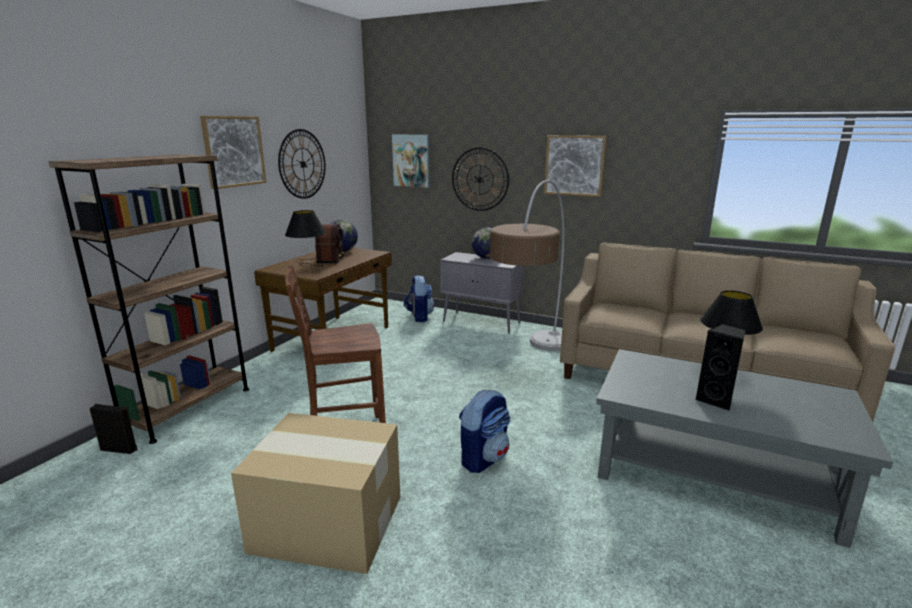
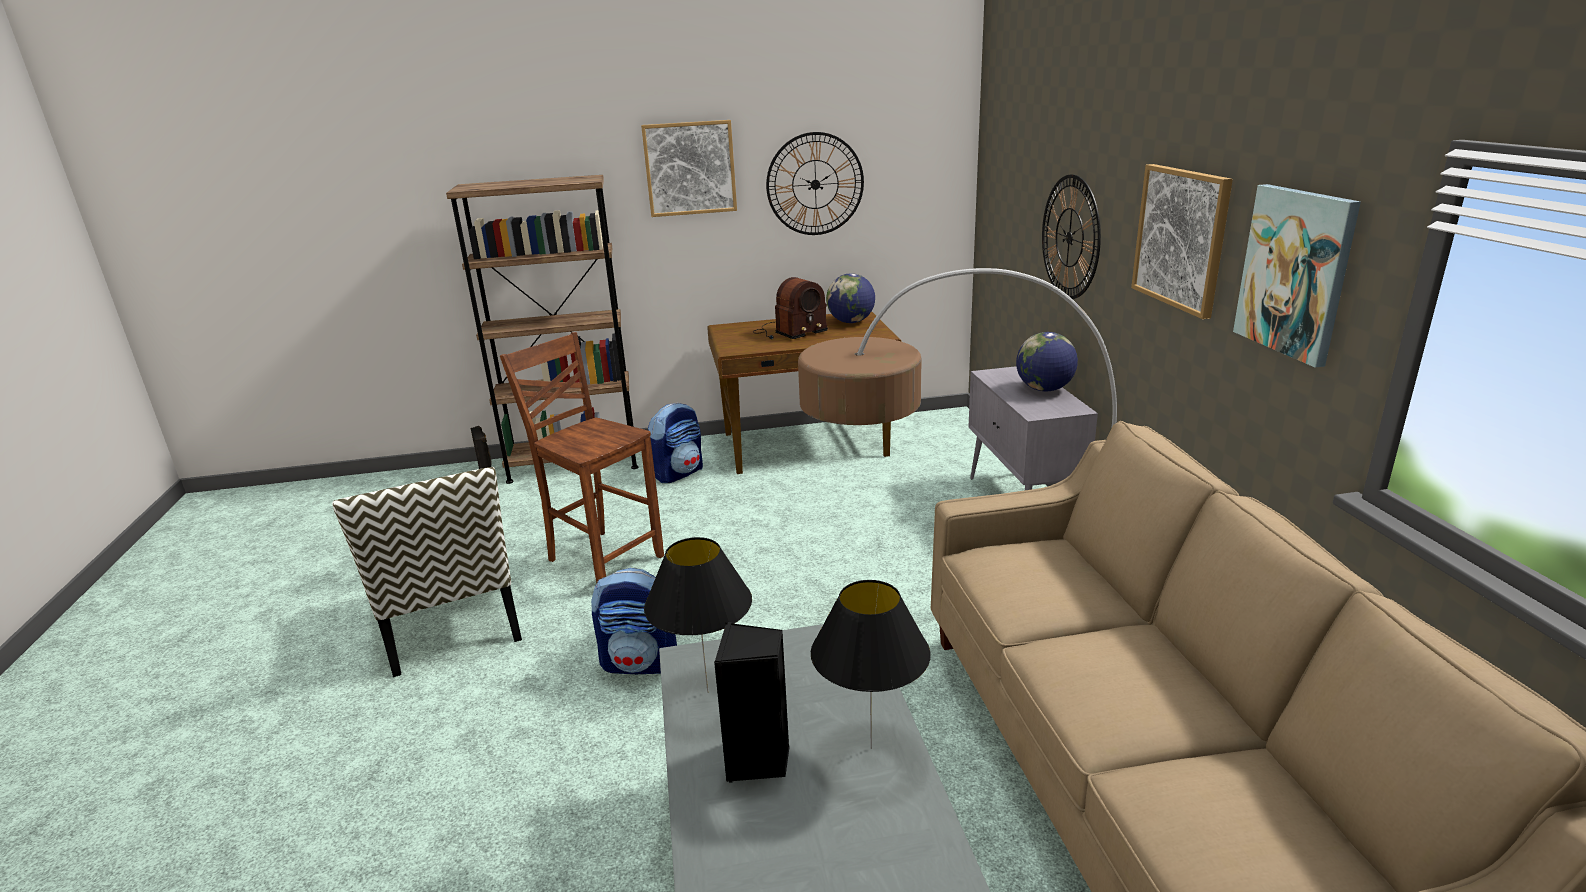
camera: 55 degrees right, 5 degrees up
(309, 274) = (734, 346): black table lamp -> black table lamp (708, 692)
(329, 524) = (453, 624): cardboard box -> chair
(411, 160) = (1009, 185): picture -> picture (1295, 272)
(419, 317) = (955, 458): backpack -> backpack (679, 473)

